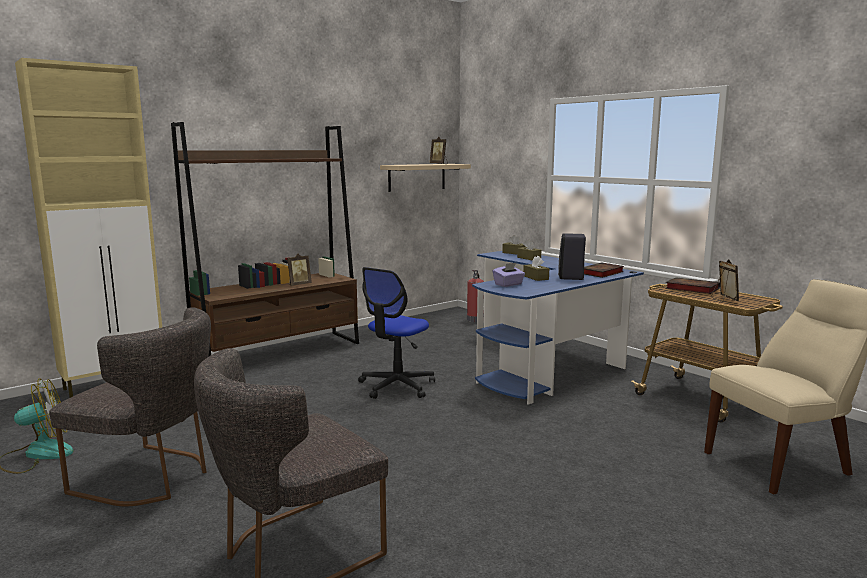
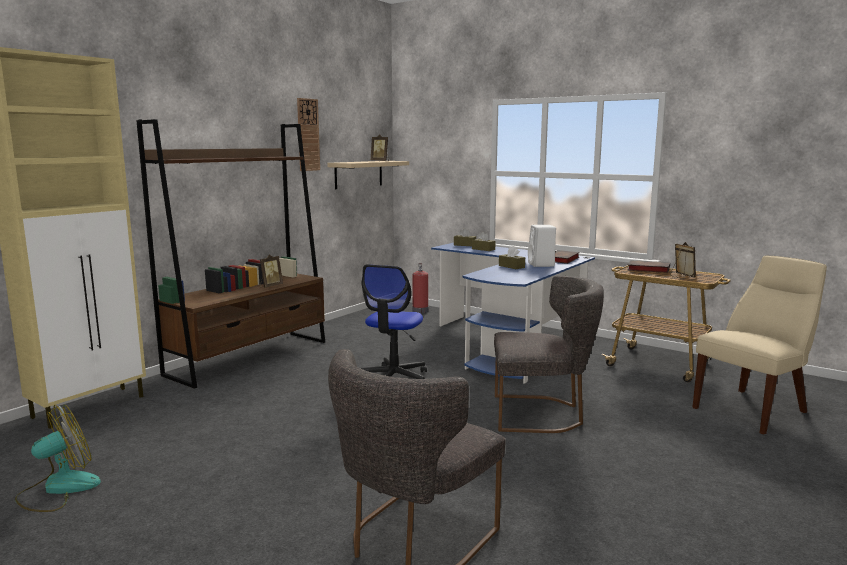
camera: 15 degrees left, 0 degrees up
(152, 478) = (213, 494): grey chair -> grey chair (542, 414)
(358, 137) = (308, 135): none -> wall clock
(508, 284) = (495, 274): purple tissue box -> none
(571, 277) = (541, 265): black speaker -> white speaker

